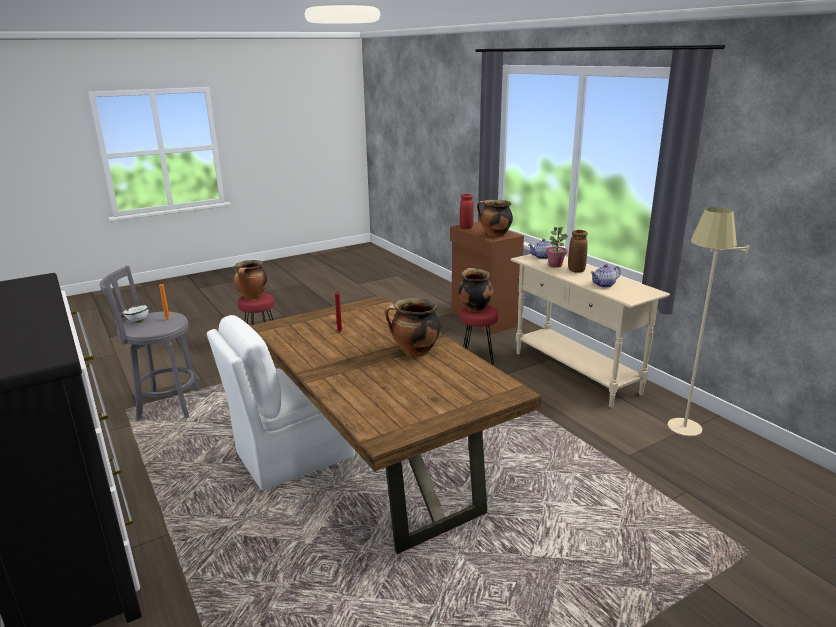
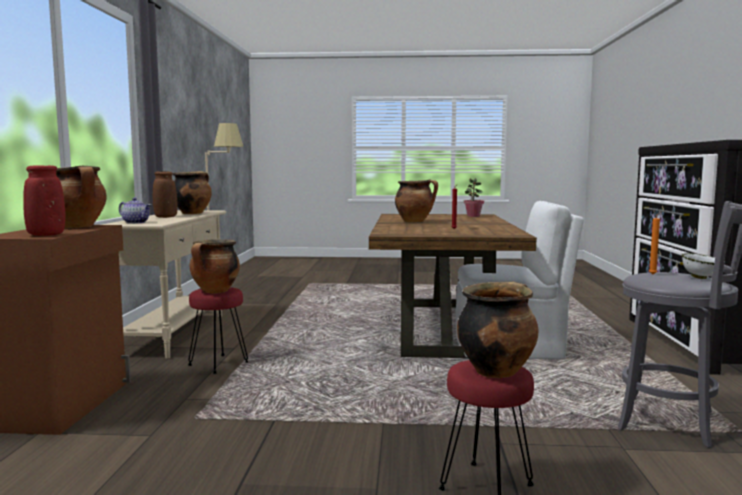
camera: 145 degrees left, 15 degrees down
(555, 265) = (160, 219): potted plant -> potted plant (473, 216)
(604, 285) = (192, 213): teapot -> cooking pot

